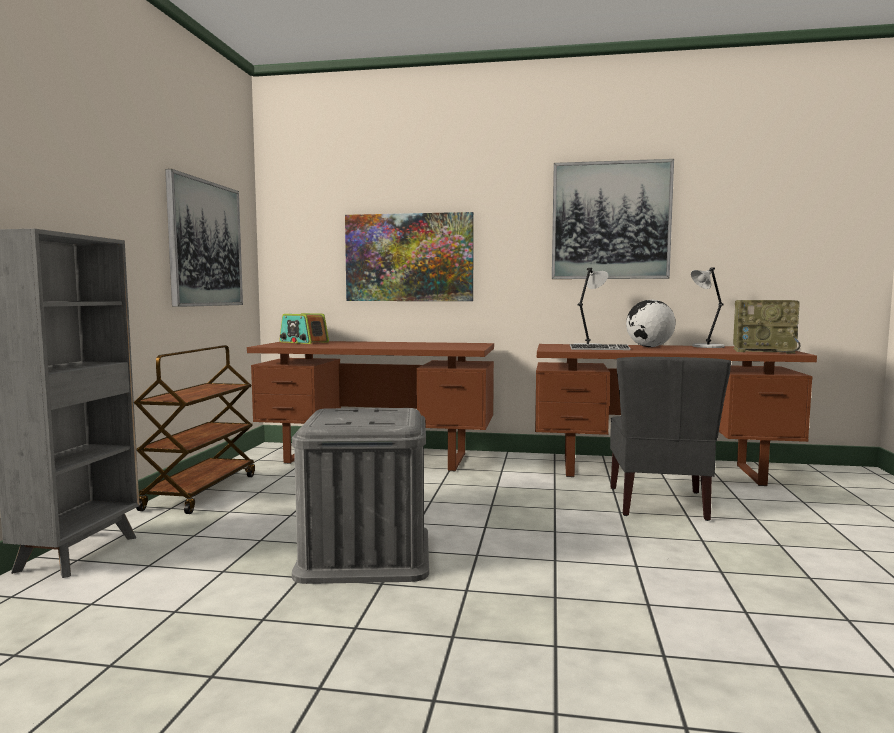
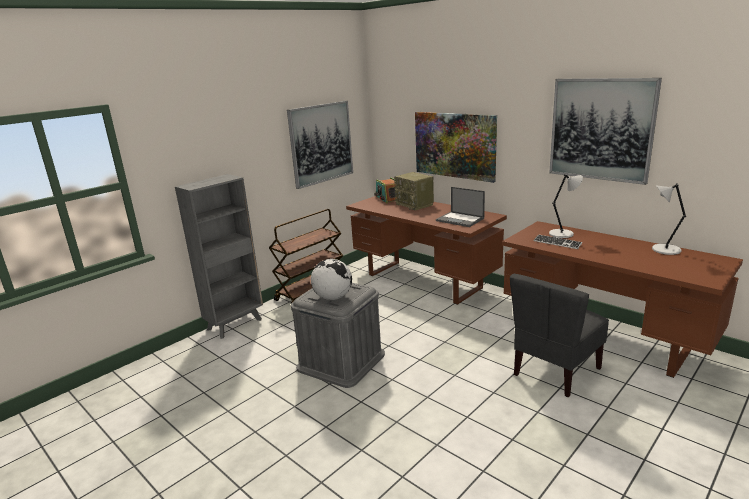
camera: 35 degrees right, 15 degrees up
(446, 346) = (460, 219): none -> laptop
(649, 347) = (609, 243): globe -> globe (333, 298)
(764, 351) = (695, 270): radio -> radio (415, 204)

